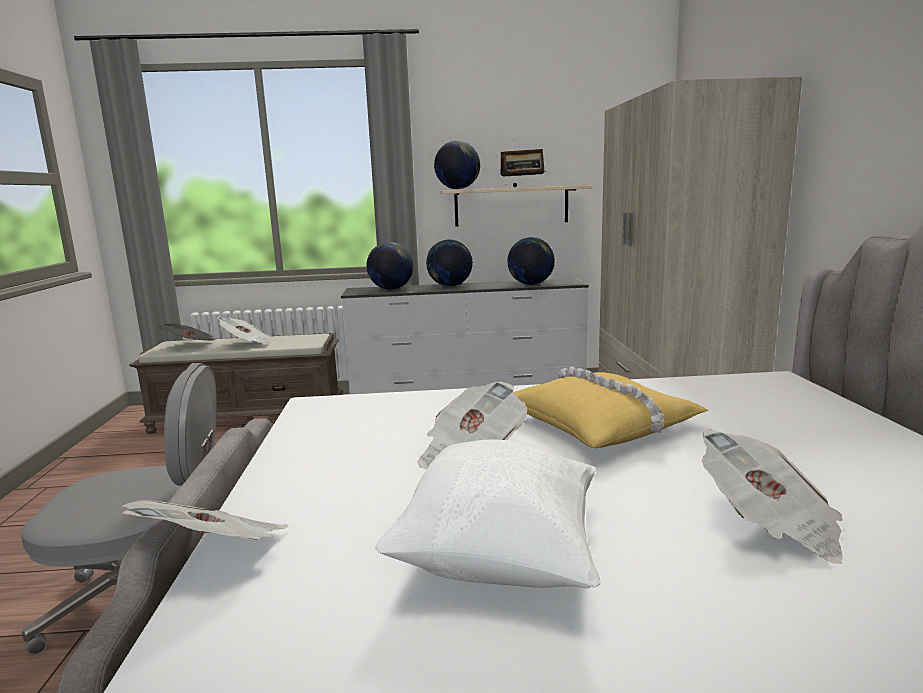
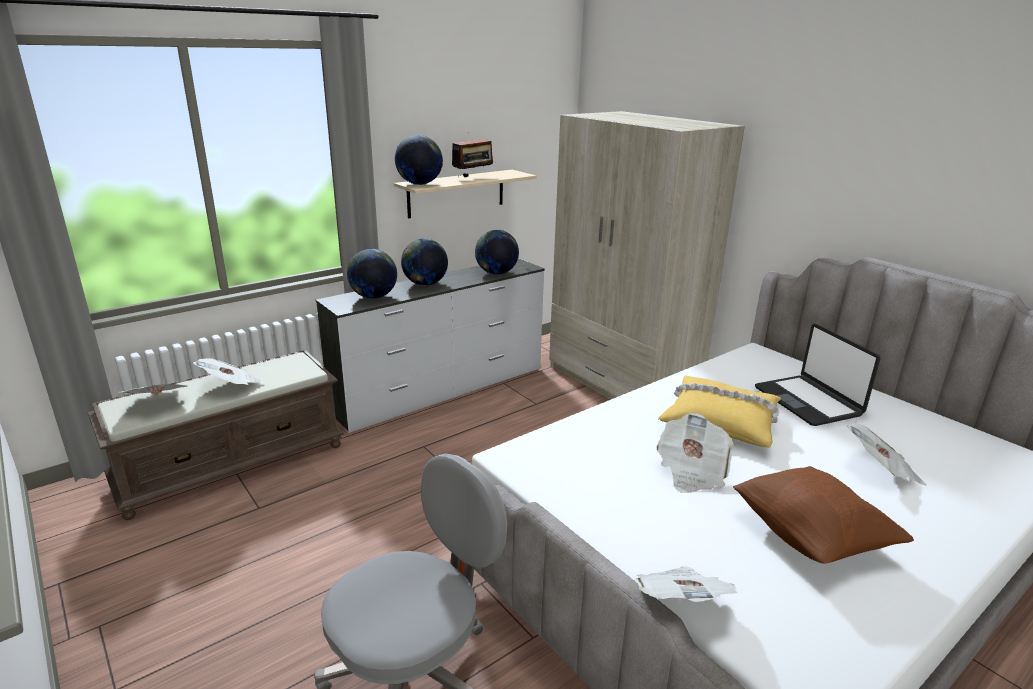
camera: 35 degrees left, 10 degrees up
(500, 556) = (810, 537): white pillow -> brown pillow
(775, 431) = (808, 401): none -> laptop

